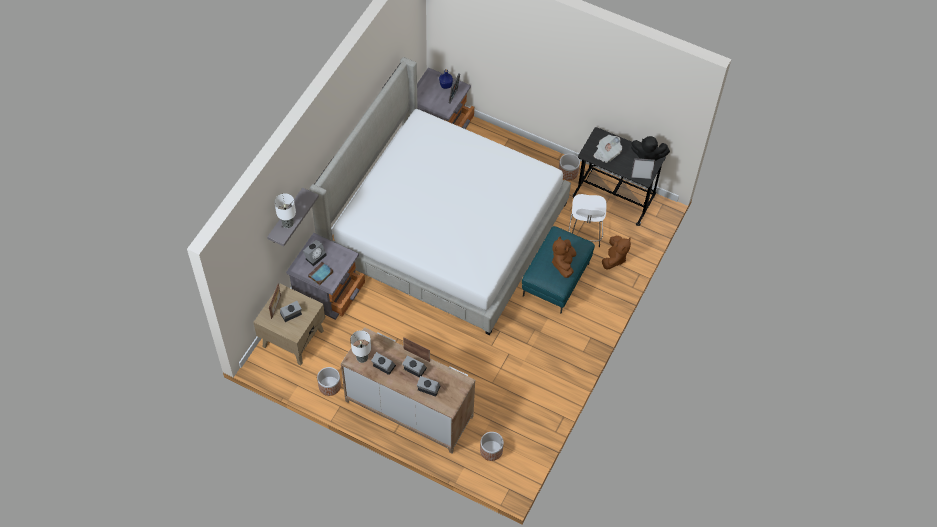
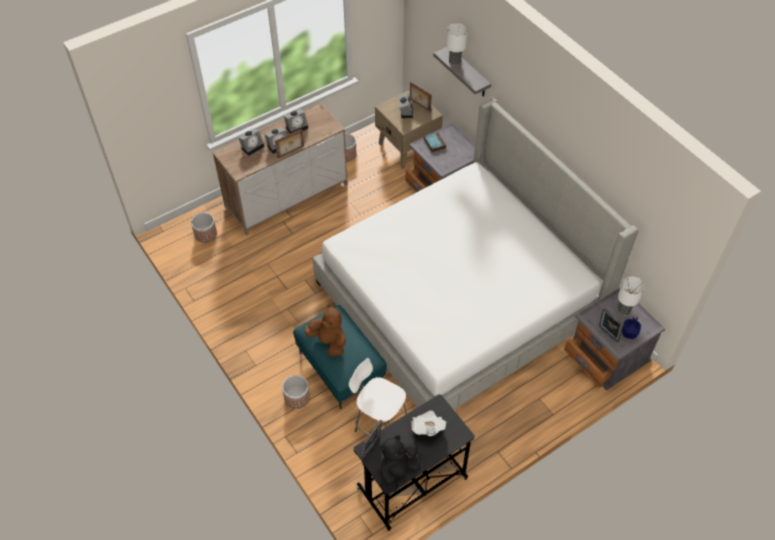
camera: 120 degrees right, 5 degrees down
(315, 256) = (457, 146): alarm clock -> none
(362, 357) = (315, 117): table lamp -> table lamp (623, 310)
(568, 172) = (473, 452): planter -> planter (297, 397)
(614, 258) = (331, 438): brown plush toy -> none

